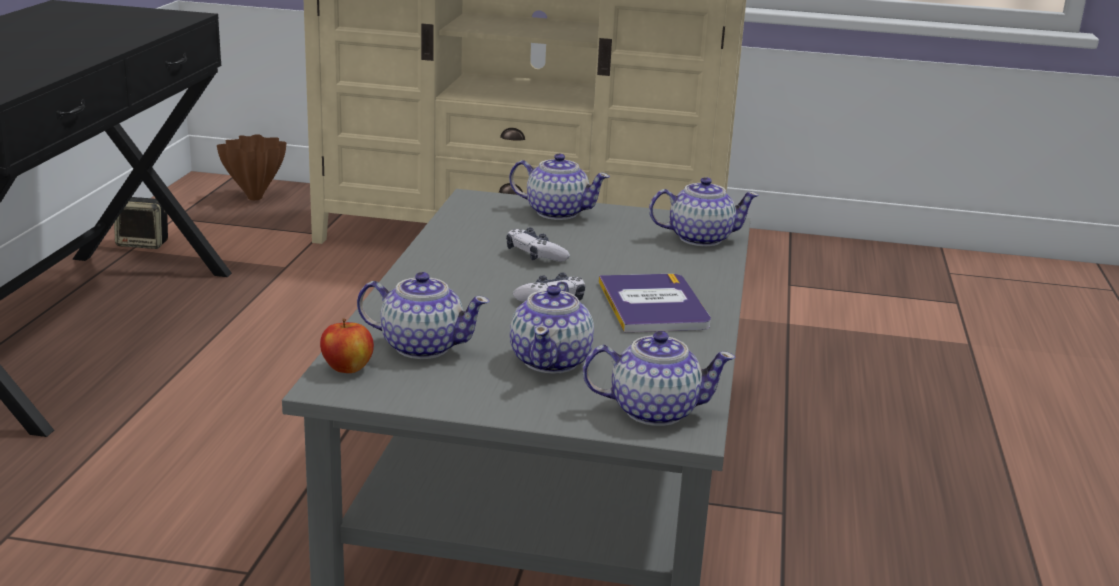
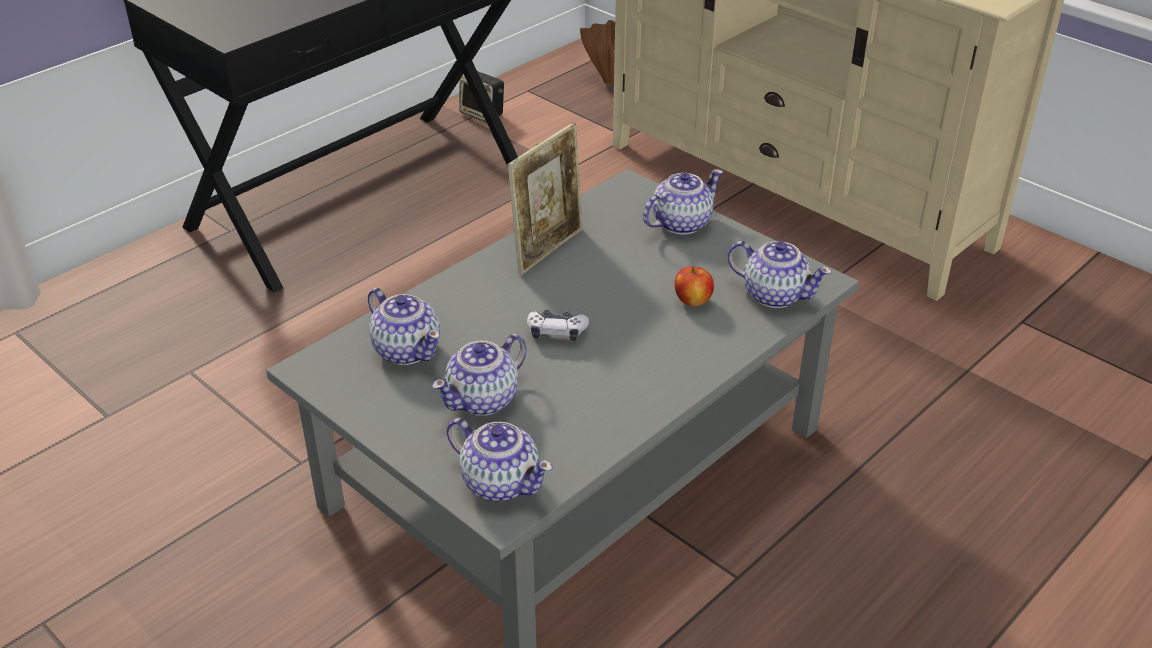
camera: 35 degrees right, 15 degrees up
(347, 368) = (335, 354): apple -> apple (693, 301)
(460, 251) = (548, 249): none -> picture frame
(535, 255) = (602, 273): game controller -> none
(556, 212) = (680, 223): teapot -> teapot turned 90 degrees counterclockwise
(653, 305) = (635, 365): book -> none

